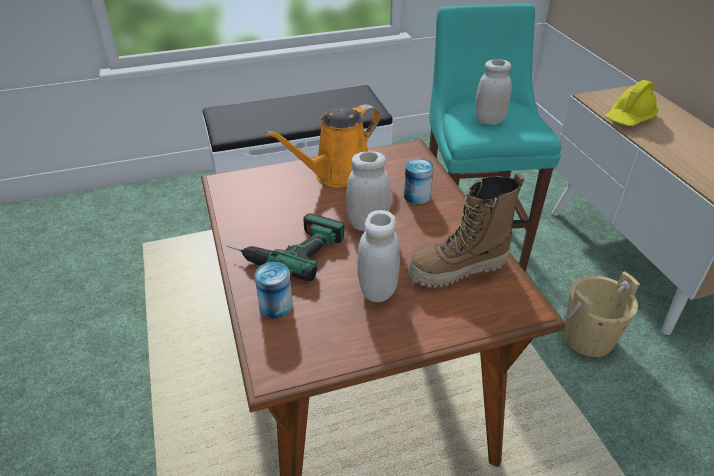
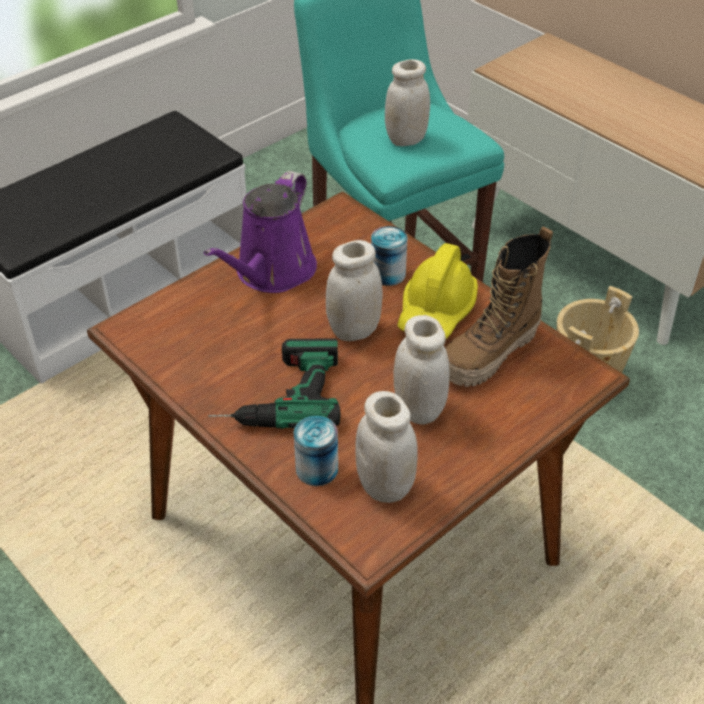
camera: 25 degrees left, 5 degrees up
(315, 334) = (385, 486): none -> white jar
(338, 174) = (271, 273): orange watering can -> purple watering can
(630, 118) = (556, 88): yellow hard hat -> yellow hard hat (436, 310)

